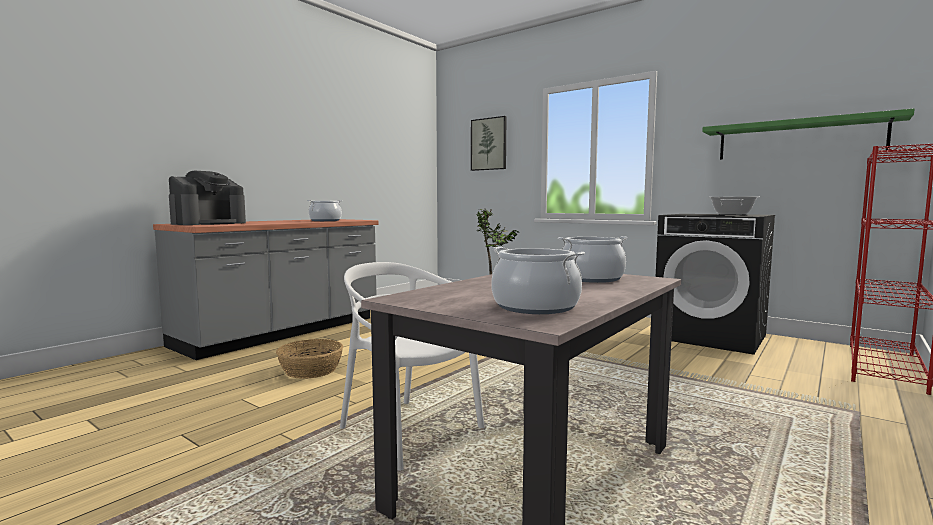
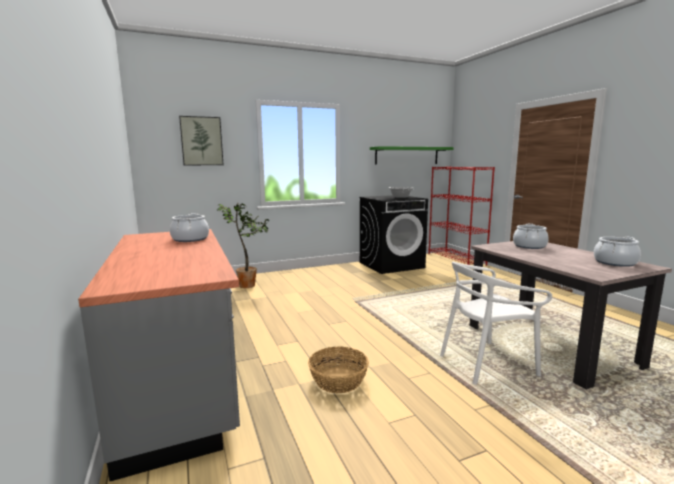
camera: 60 degrees left, 5 degrees up
(209, 223) = (157, 273): coffee machine -> none

